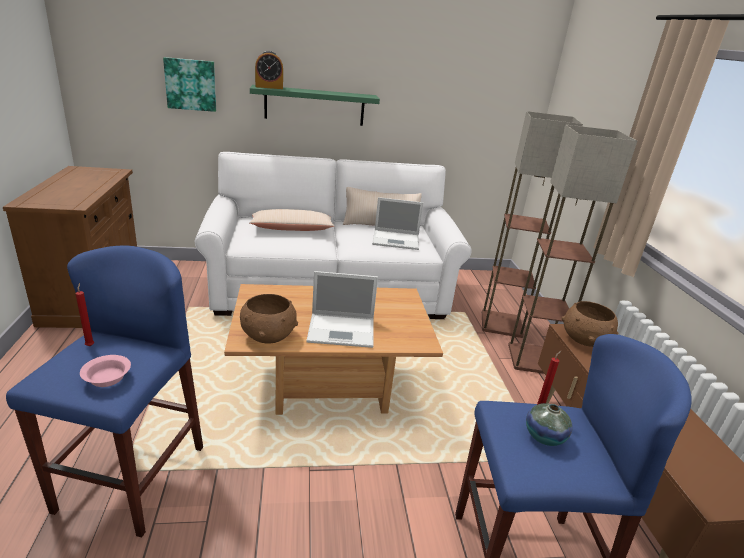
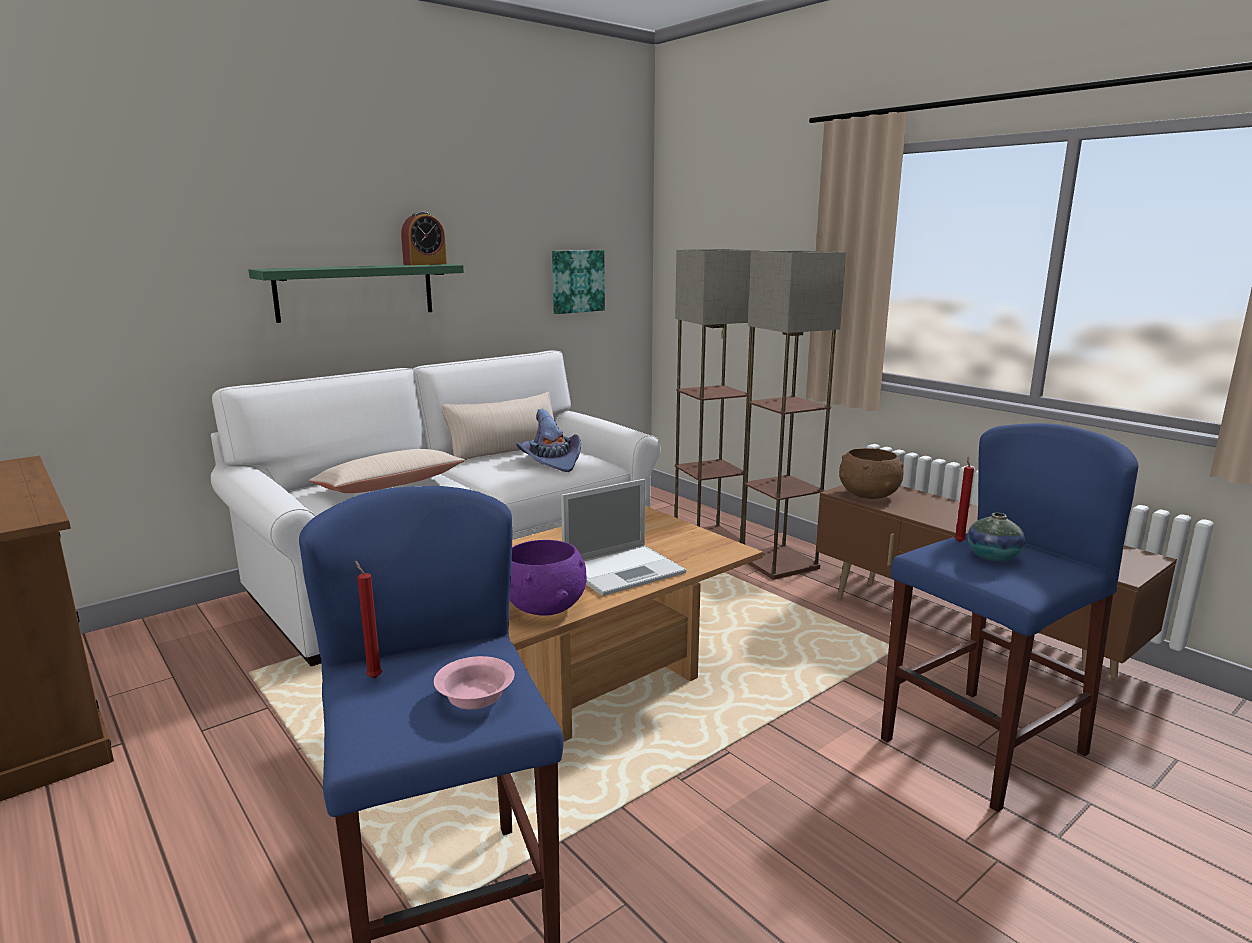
camera: 30 degrees left, 10 degrees down
(191, 84) = (133, 281): picture -> picture (577, 281)
(268, 336) = (543, 607): brown bowl -> purple bowl
(269, 87) = (286, 268): alarm clock -> alarm clock (425, 264)
(397, 240) = (551, 461): laptop -> purple hat

